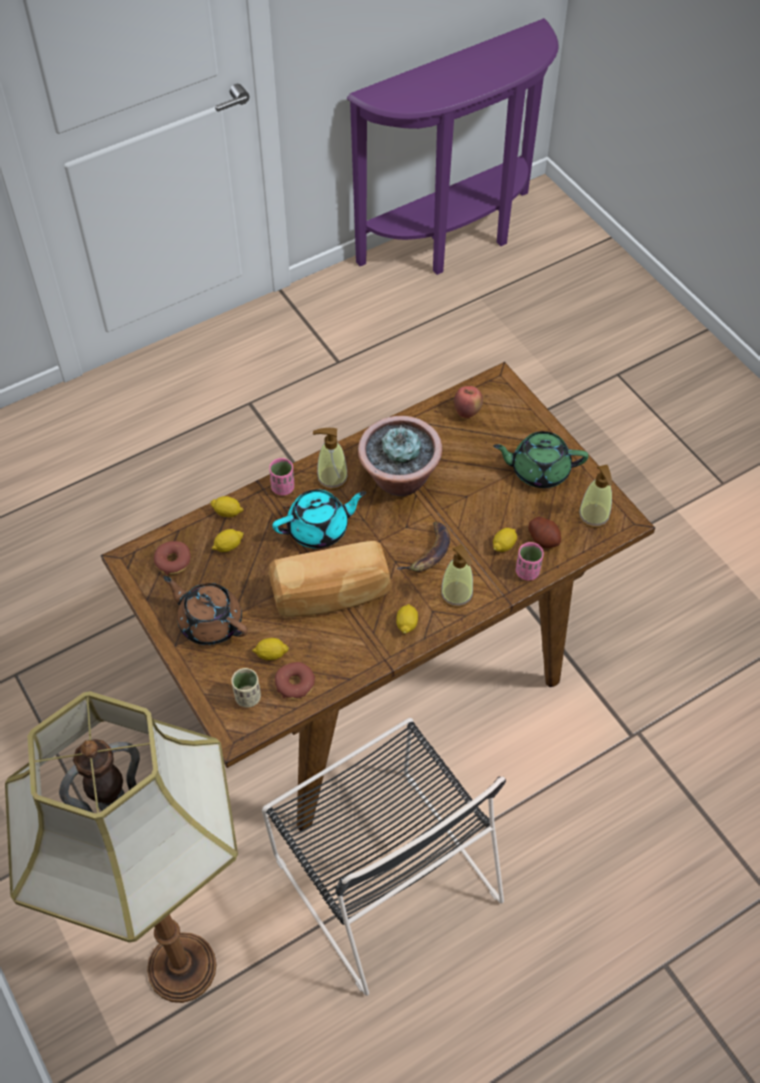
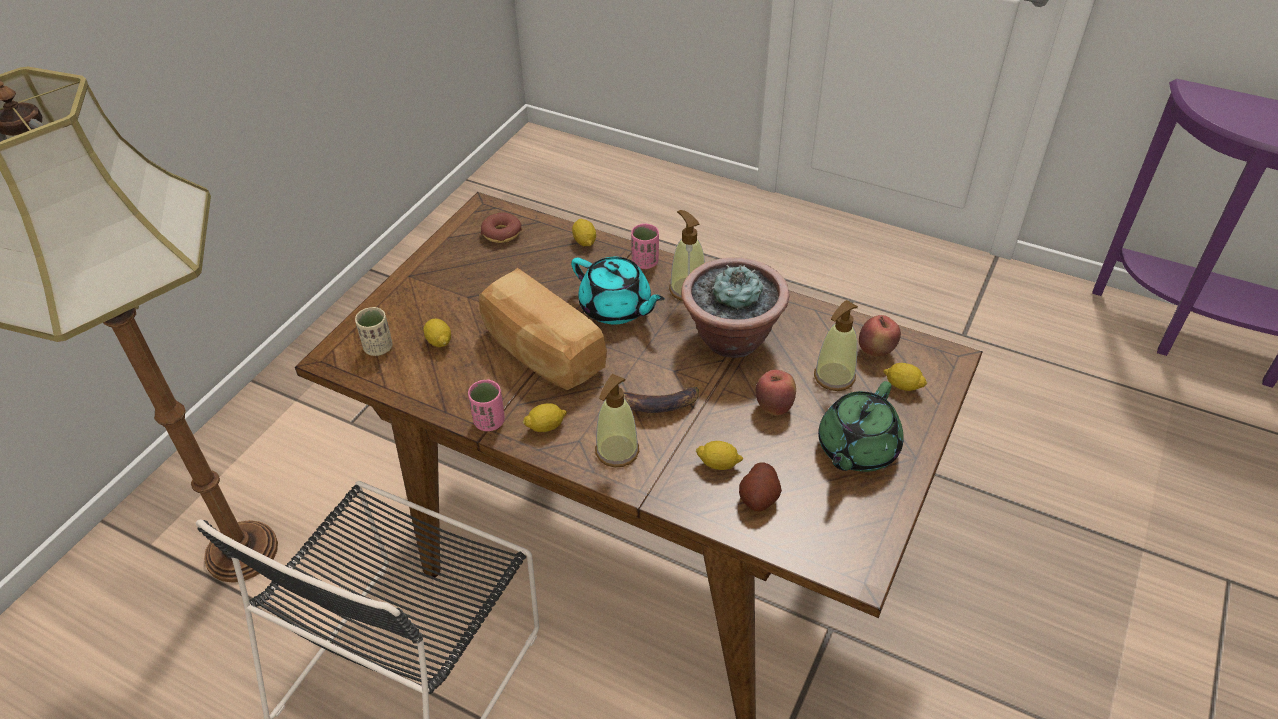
camera: 60 degrees right, 10 degrees down
(209, 622) = (449, 285): brown teapot -> none
(228, 546) = (545, 258): lemon -> lemon (902, 385)
(295, 684) = (414, 374): donut -> none
(477, 491) = (774, 407): none -> apple
(527, 572) = (698, 502): pink cup -> pink cup (489, 421)
(539, 470) = (856, 449): green teapot -> green teapot turned 120 degrees counterclockwise
(594, 515) = (838, 533): soap dispenser -> soap dispenser (834, 377)

